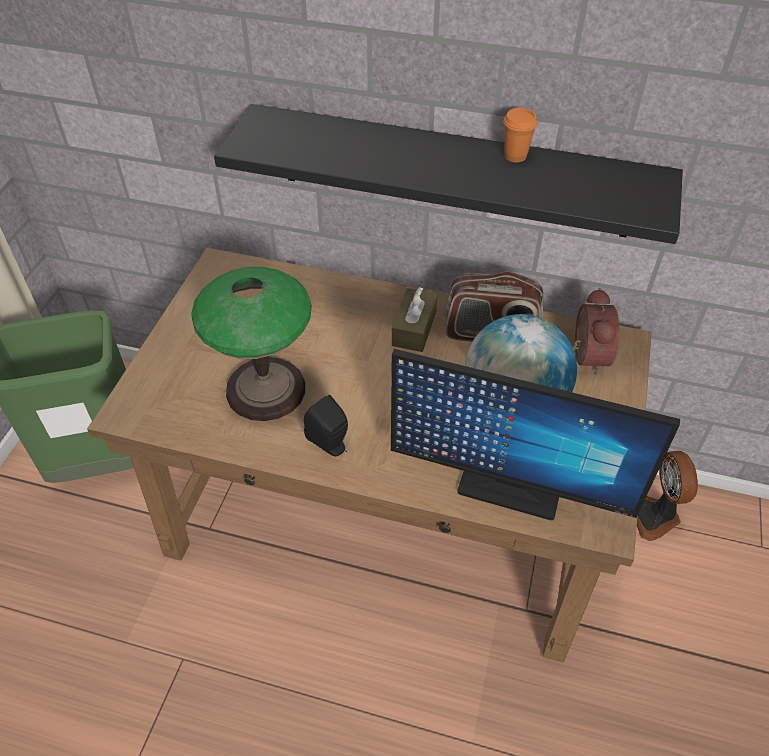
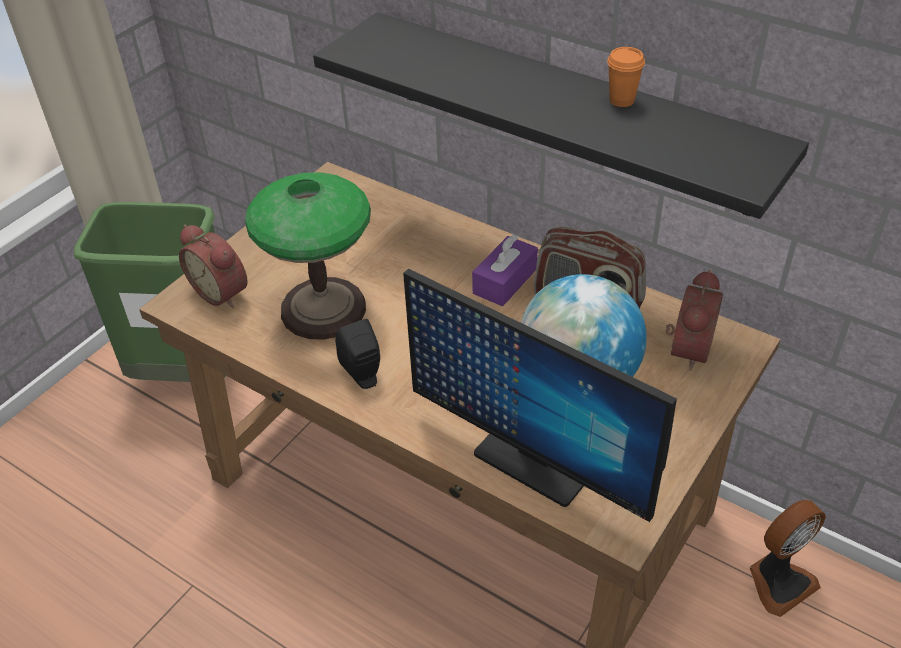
camera: 20 degrees right, 5 degrees down
(163, 393) = (223, 291): none -> alarm clock
(414, 328) = (505, 281): brown tissue box -> purple tissue box
(655, 516) = (779, 581): fan -> fan turned 135 degrees counterclockwise

